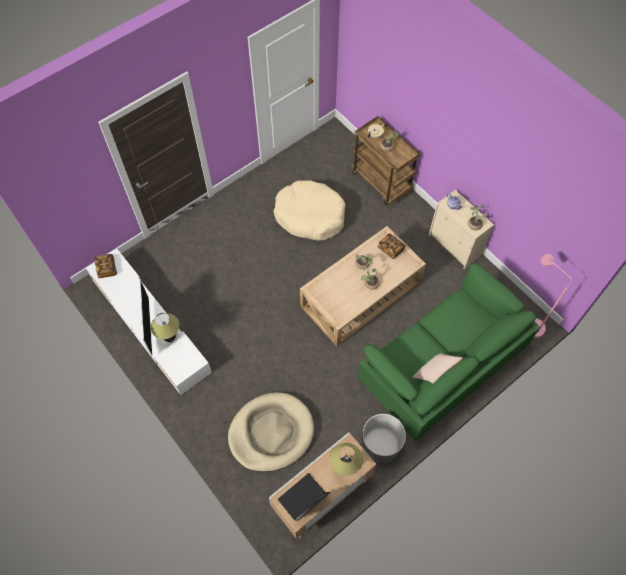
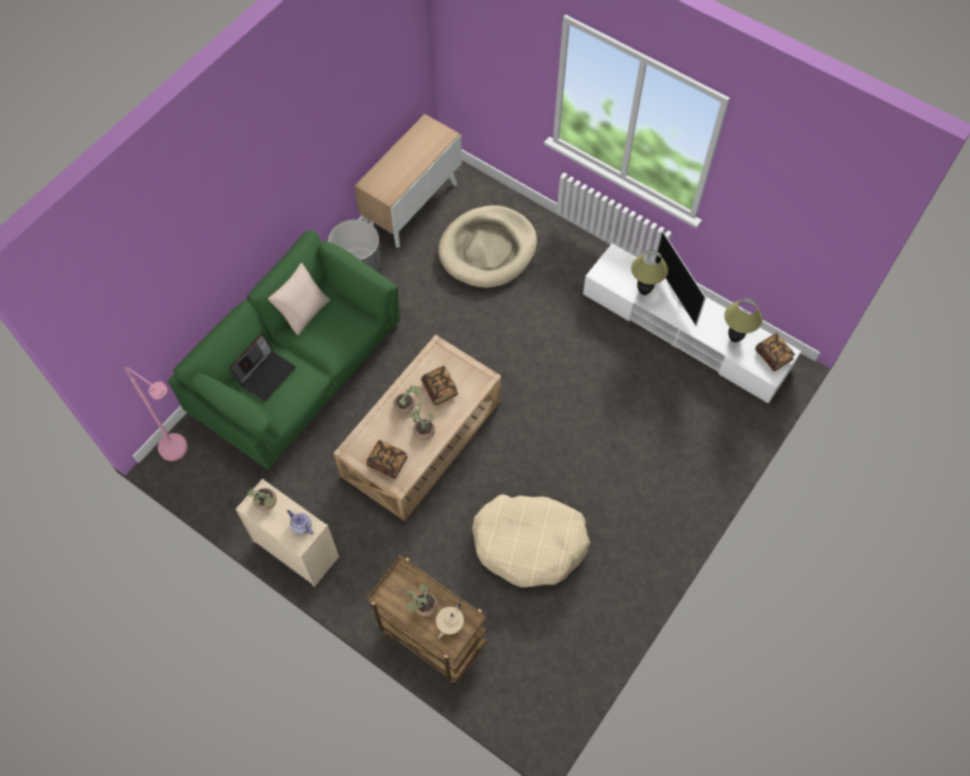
camera: 165 degrees right, 0 degrees up
(303, 499) = (424, 139): laptop -> laptop (266, 374)
(344, 289) = (440, 389): none -> book
(344, 468) = (388, 174): table lamp -> table lamp (734, 338)

